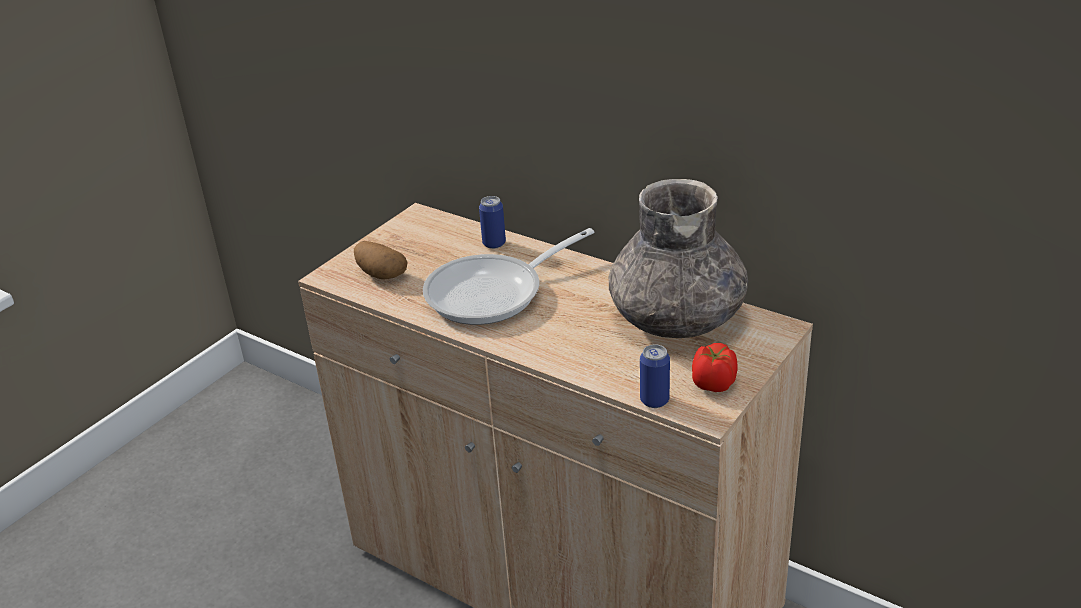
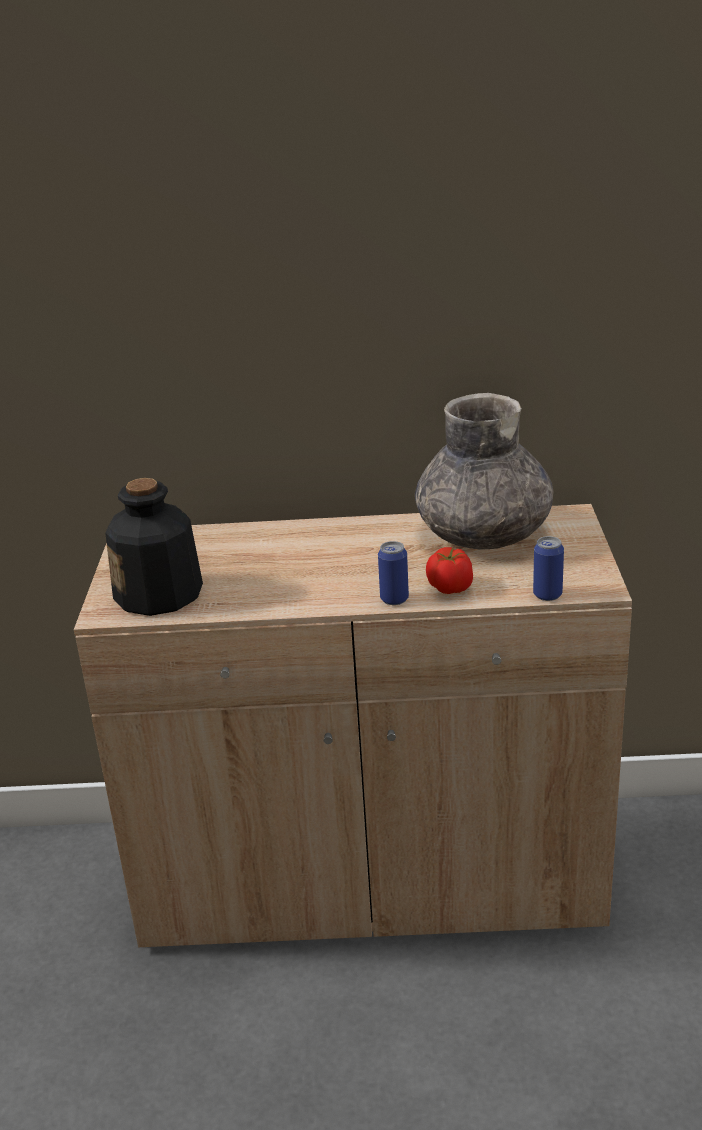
camera: 35 degrees left, 5 degrees down
(380, 274) = (159, 594): potato -> bottle
(494, 243) = (242, 535): can -> can (394, 599)
(494, 293) = (297, 571): frying pan -> none
(713, 384) = (575, 567): tomato -> tomato (449, 588)

